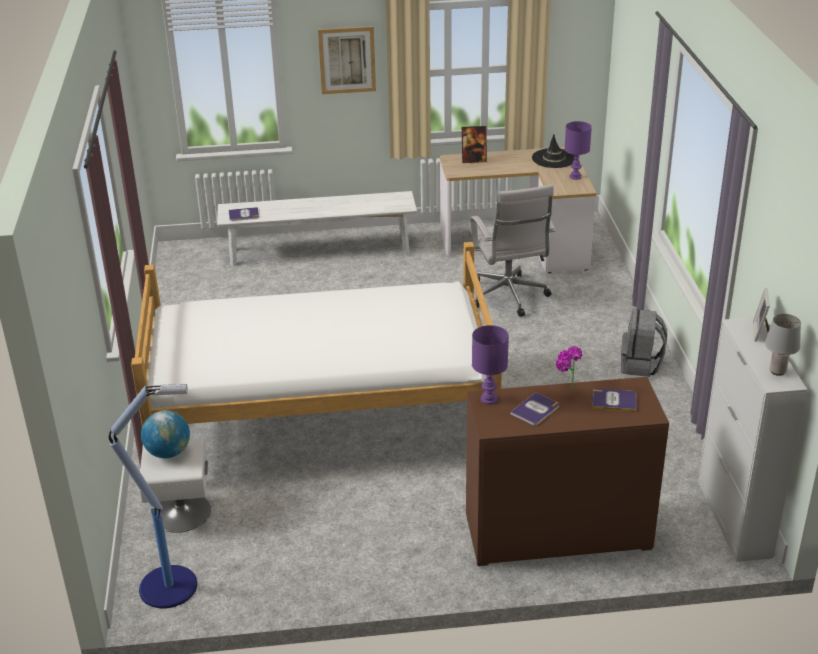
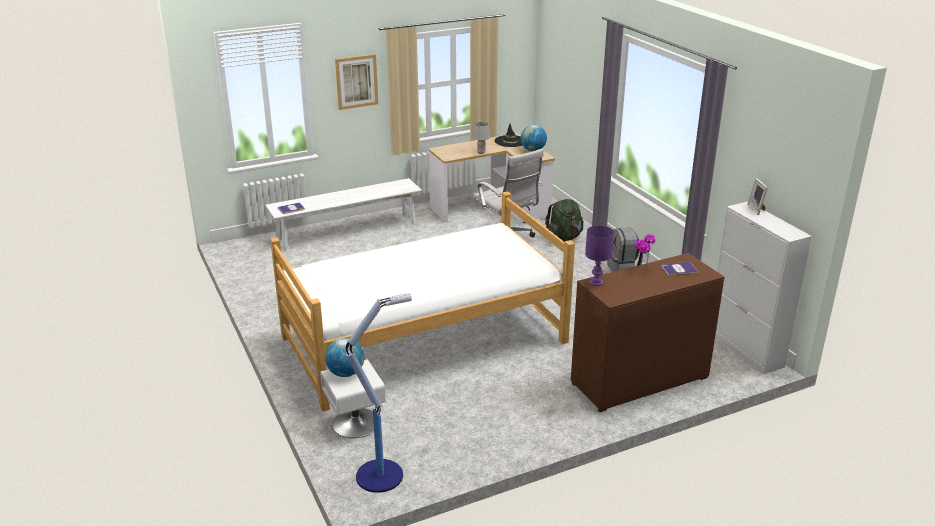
camera: 20 degrees left, 5 degrees down
(474, 160) = (455, 148): picture frame -> none
(535, 410) = (632, 283): book -> none
(575, 176) = (533, 150): purple table lamp -> globe
(588, 305) = (563, 238): none -> green backpack
(777, 371) = (785, 229): grey table lamp -> grey table lamp (481, 152)

